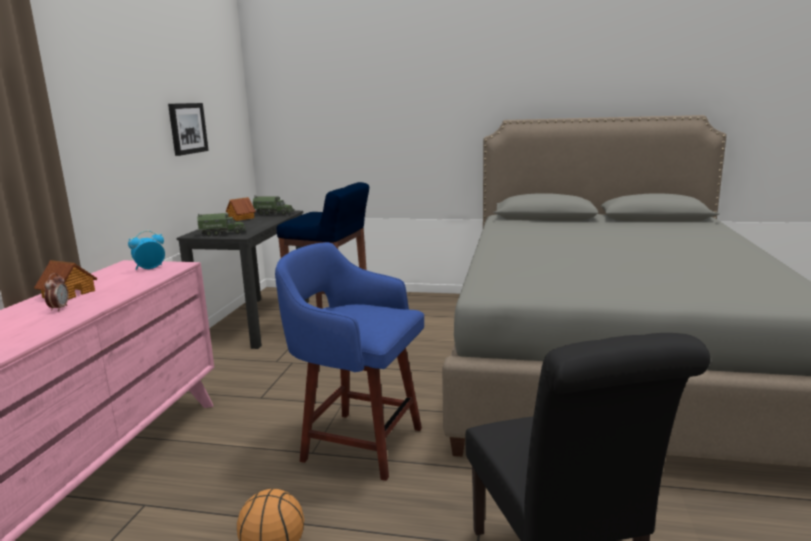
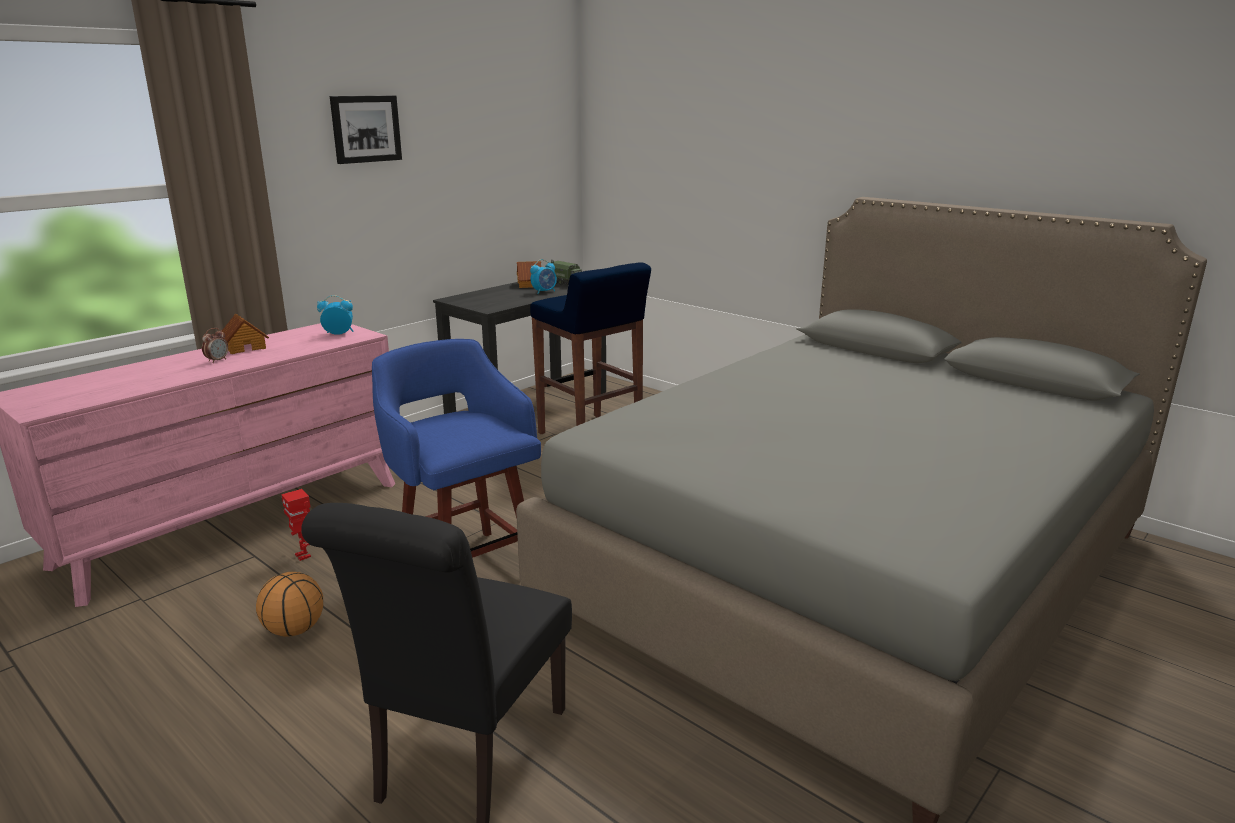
camera: 30 degrees right, 5 degrees up
(187, 128) = (470, 176): picture -> picture (365, 129)
(198, 486) = (304, 555): none -> toy robot
(223, 233) = (478, 302): toy truck -> none
(264, 220) = (544, 292): none -> alarm clock

